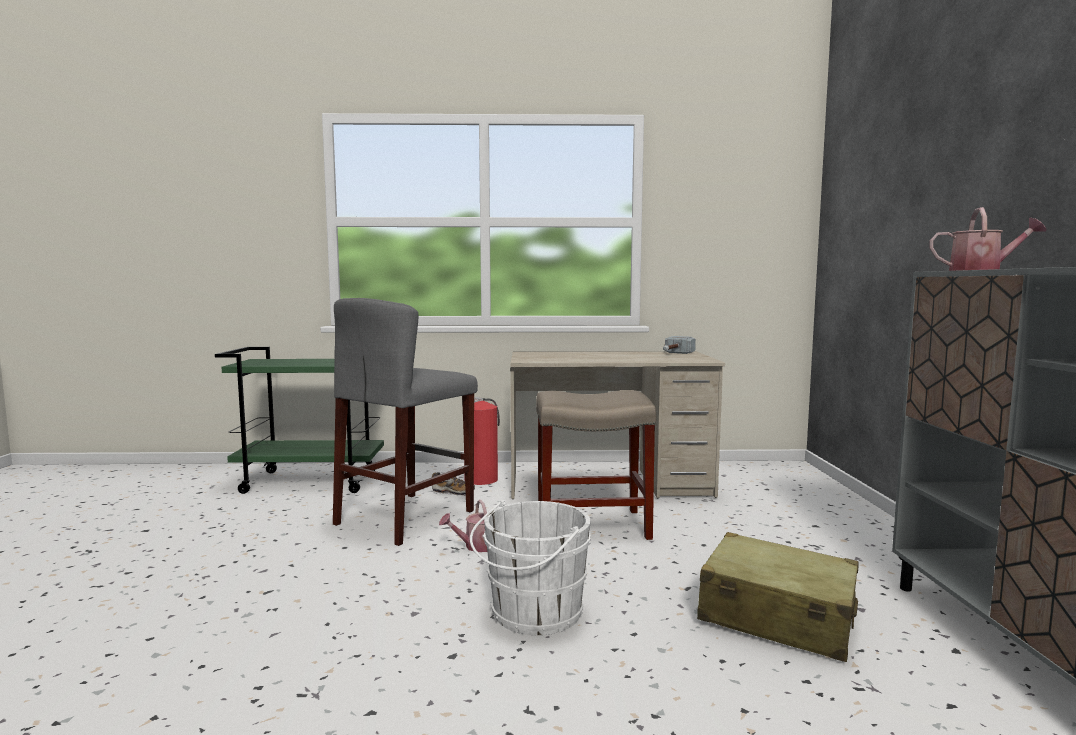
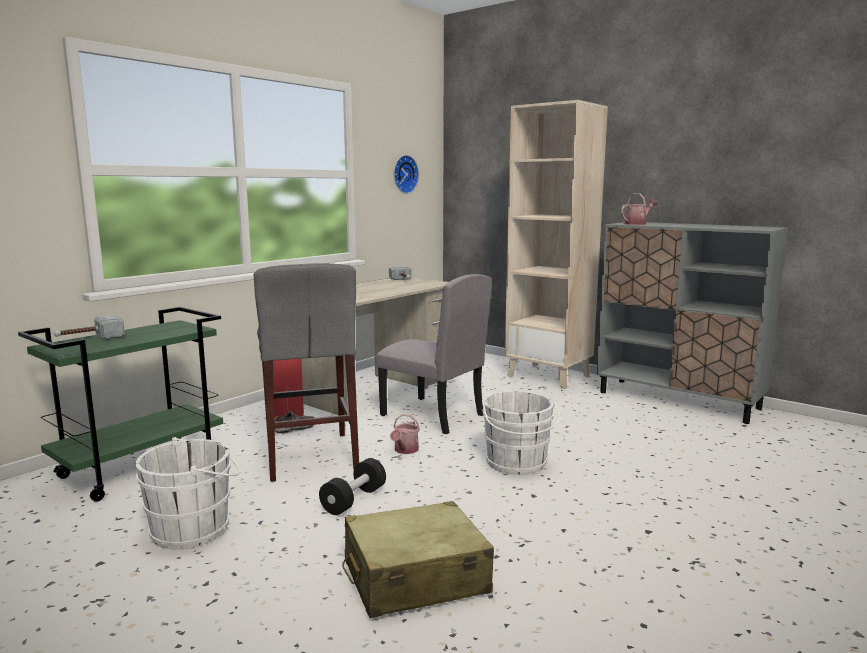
camera: 50 degrees left, 5 degrees up
(221, 534) = (195, 528): none -> white bucket
(288, 359) = (90, 338): none -> hammer
(330, 567) = (354, 500): none -> black dumbbell
(590, 525) = (432, 415): beige stool -> grey chair
(734, 221) = (404, 174): none -> wall clock
(776, 616) = (593, 420): beige suitcase -> beige suitcase (415, 578)
(865, 537) = (549, 376): none -> beige bookcase

